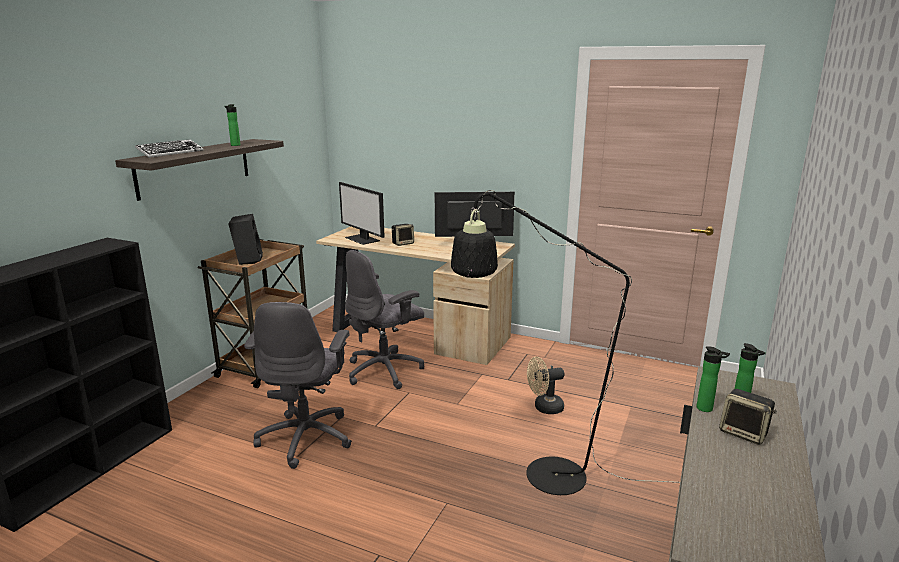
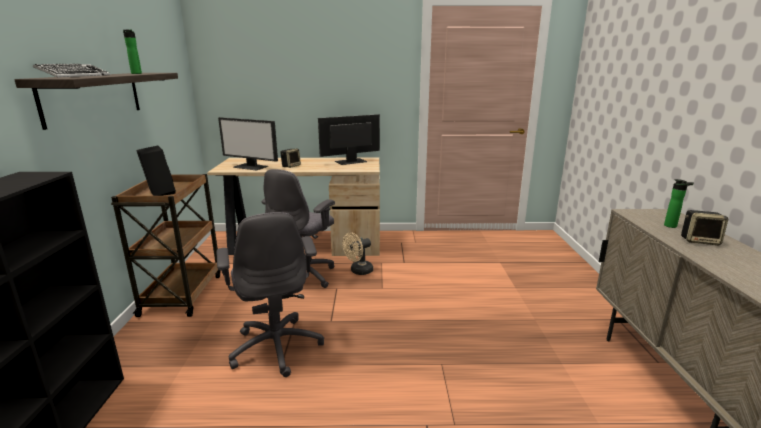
camera: 25 degrees left, 0 degrees up
(539, 475) = (486, 323): black floor lamp -> none
(544, 408) = (446, 276): beige fan -> beige fan (358, 271)
(707, 409) = (658, 232): bottle -> none

